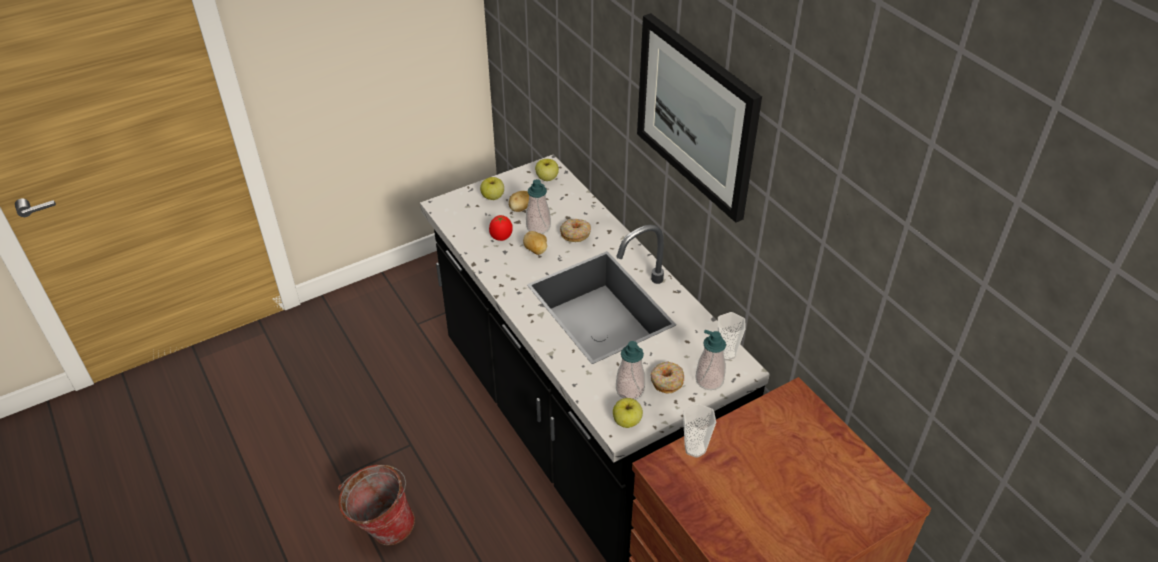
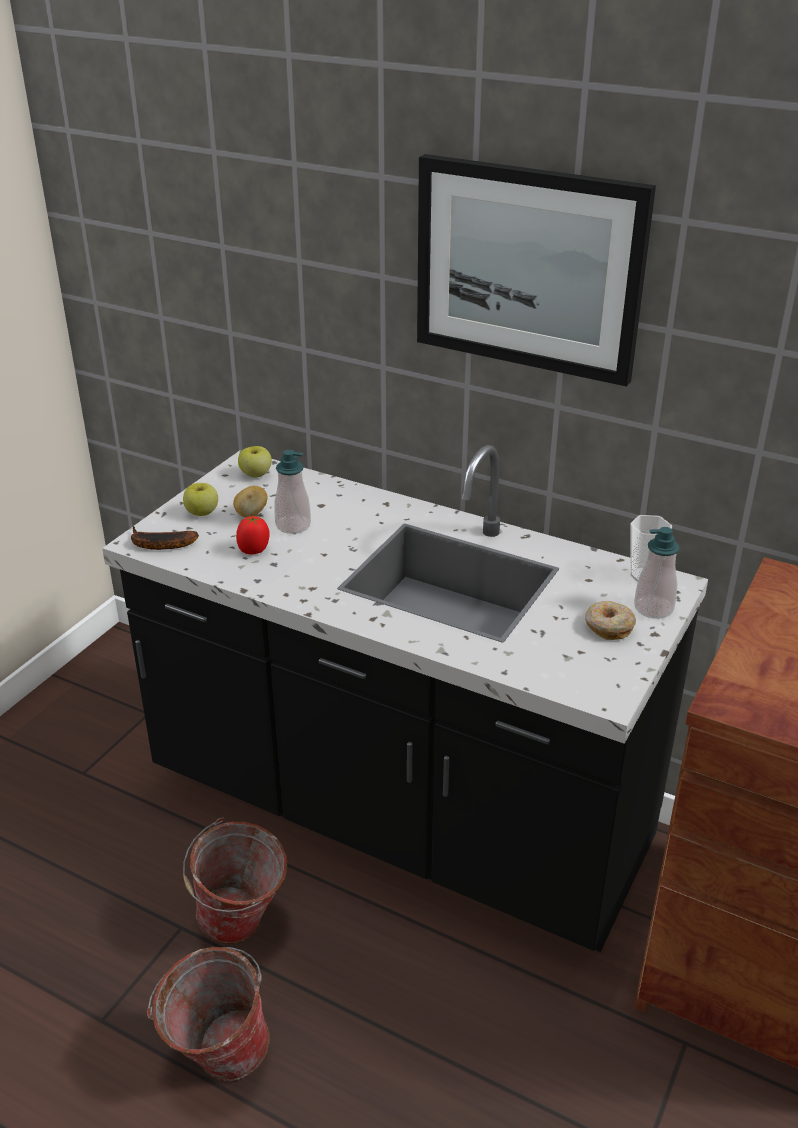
camera: 30 degrees left, 10 degrees down
(442, 461) = (242, 928): none -> bucket
(451, 212) = (158, 545): none -> banana
(536, 251) = (314, 550): potato -> none
(575, 234) = (348, 518): donut -> none
(627, 421) = (607, 686): apple -> none
(630, 390) = (576, 652): soap dispenser -> none
(695, 448) = (740, 666): cup -> none

